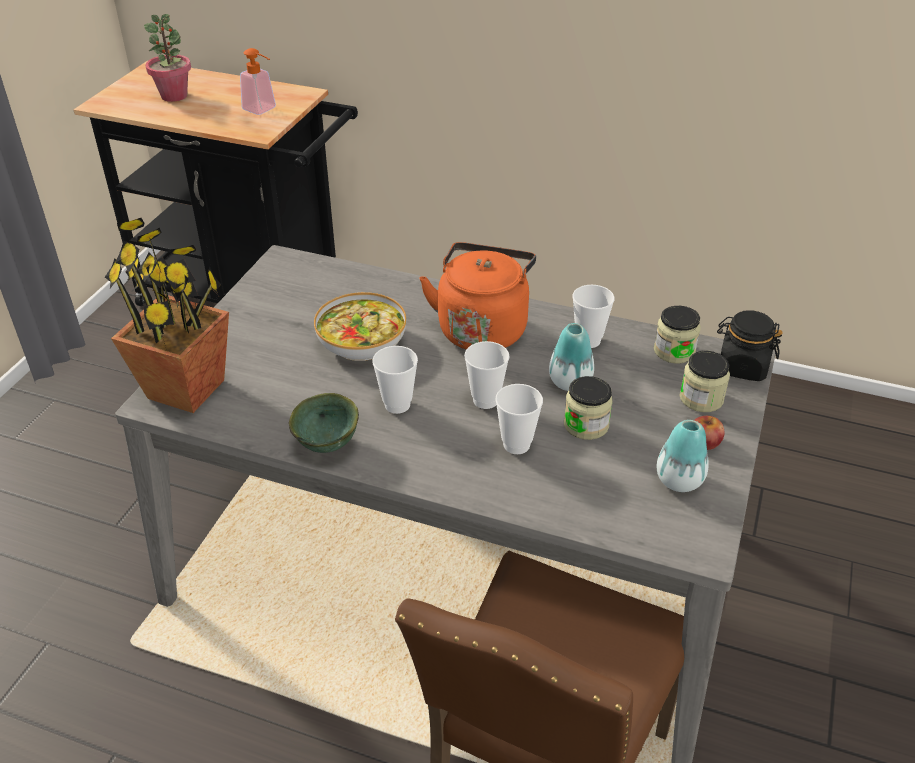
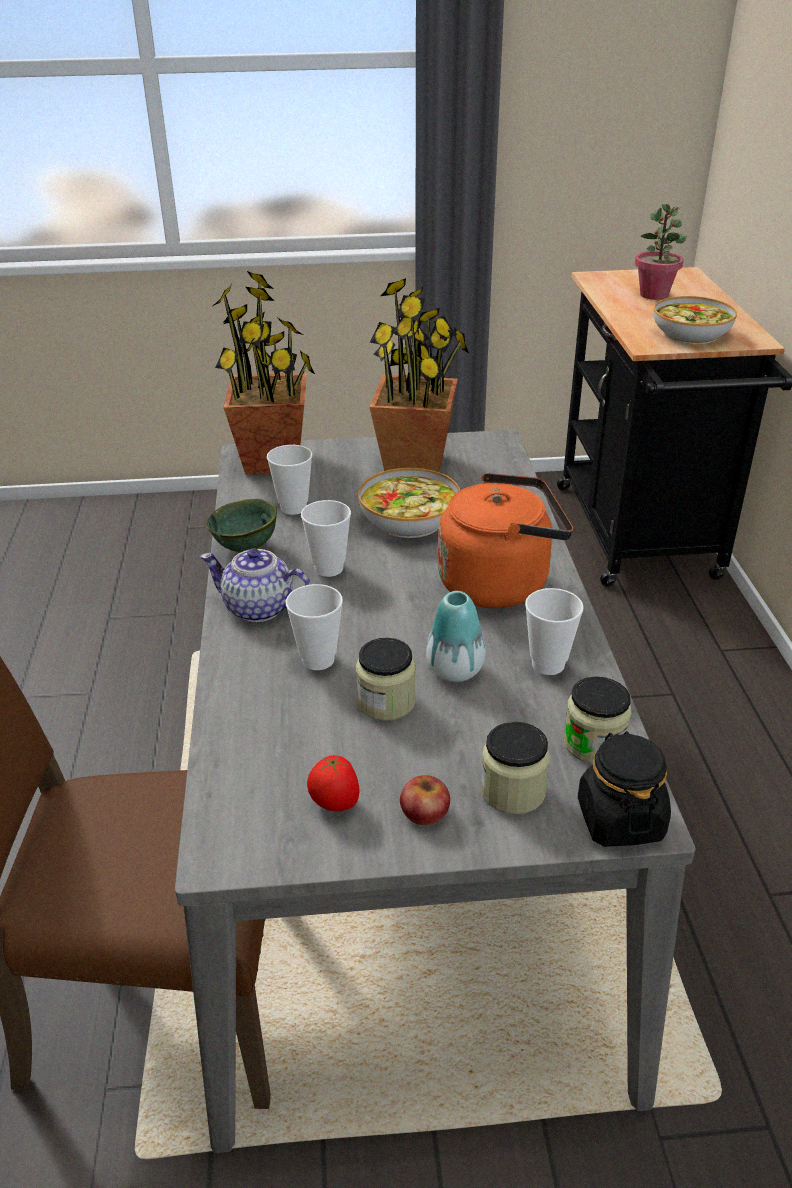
camera: 65 degrees right, 5 degrees down
(263, 110) = (691, 334): soap dispenser -> bowl
(276, 311) = (414, 464): none -> potted plant
(426, 459) = (259, 608): none -> teapot
(485, 400) = (376, 619): cup -> cup (293, 508)
(679, 480) = (334, 804): vase -> tomato

